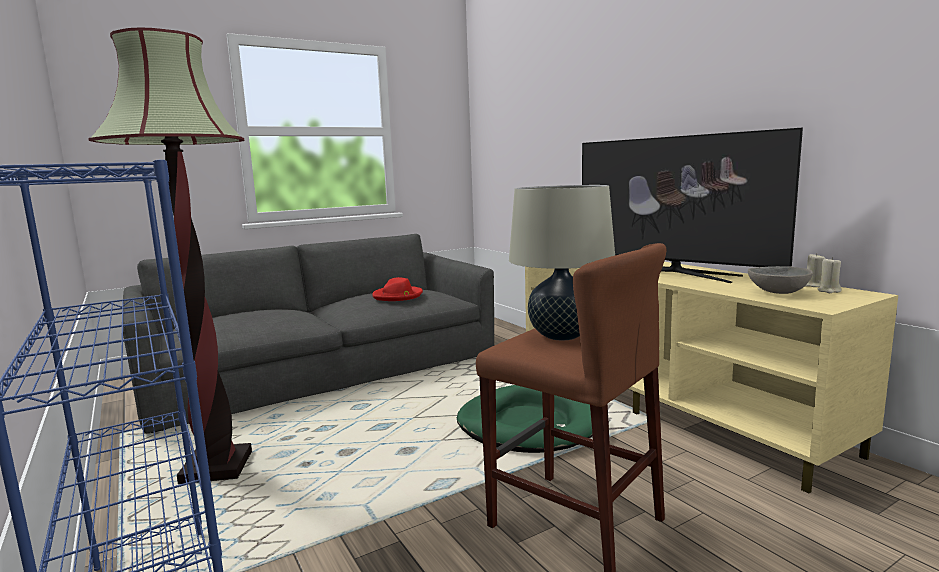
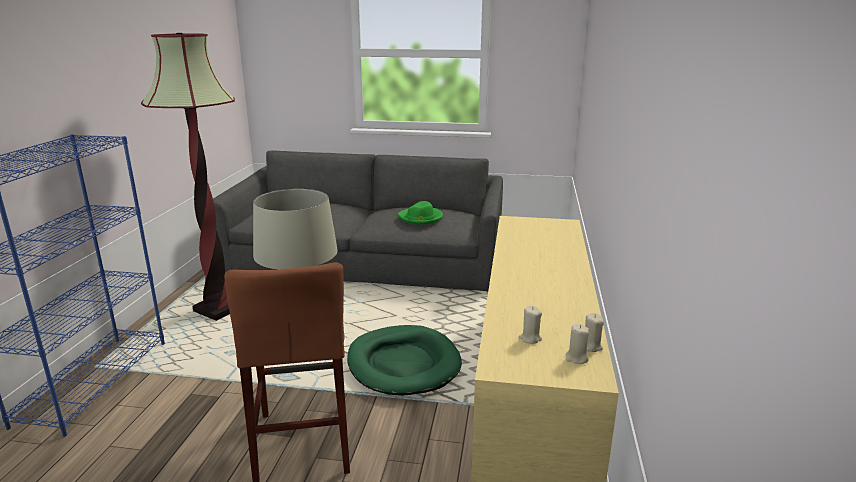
camera: 40 degrees right, 10 degrees up
(398, 296) = (420, 218): red hat -> green hat
(674, 273) = (538, 280): television -> none
(777, 292) = (530, 338): grey bowl -> beige candle

